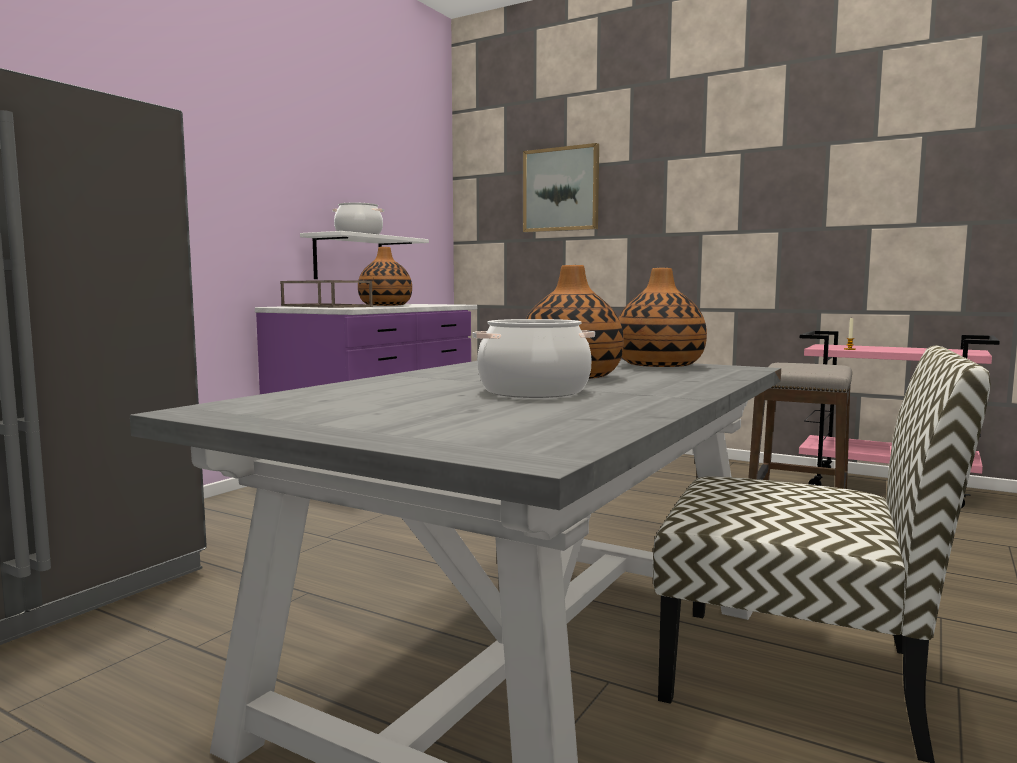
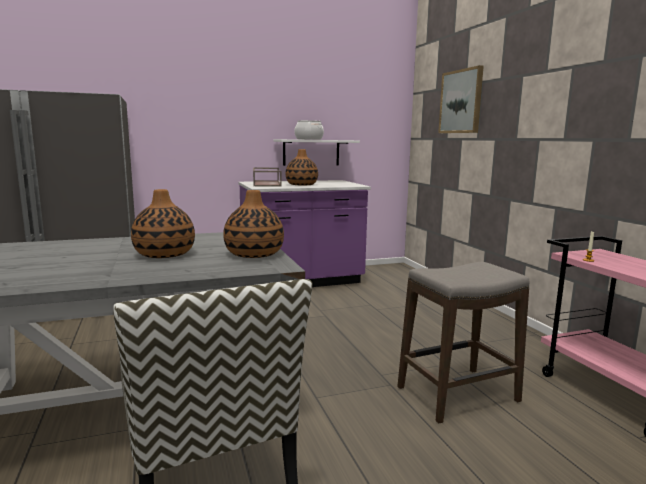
camera: 40 degrees right, 5 degrees up
(533, 391) = (91, 261): cooking pot -> none

